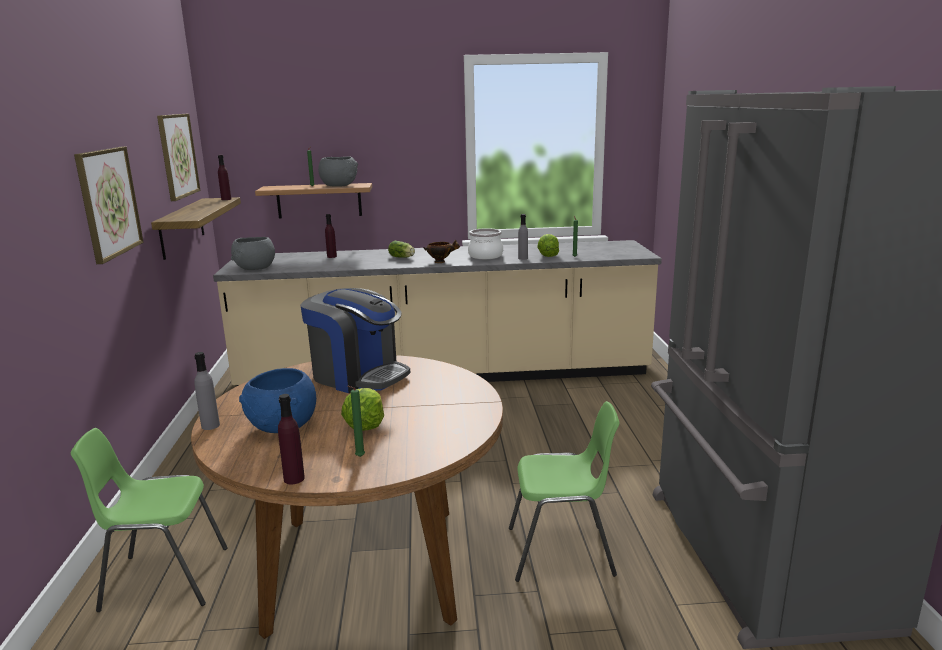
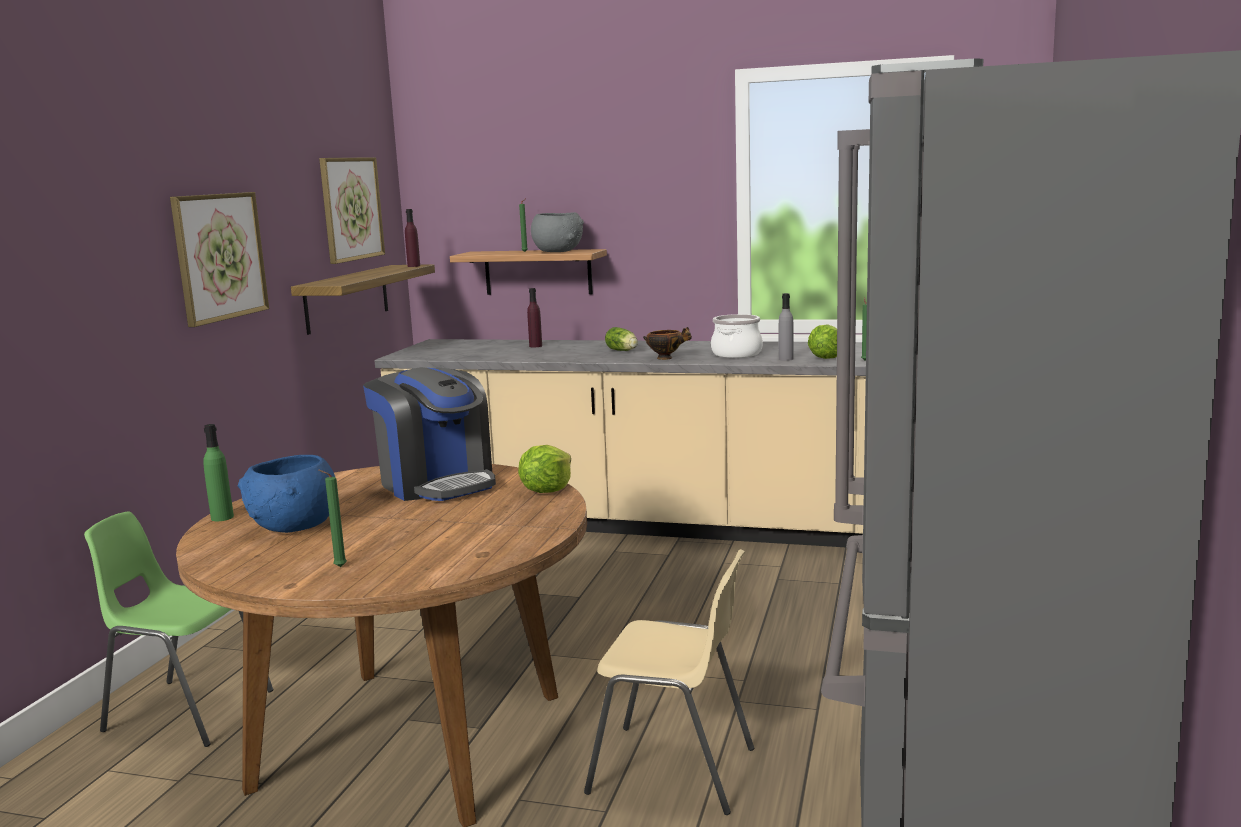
camera: 20 degrees right, 5 degrees down
(210, 426) = (222, 517): grey bottle -> green bottle
(254, 268) = (428, 355): grey bowl -> none
(294, 478) = (247, 579): purple bottle -> none
(365, 426) = (382, 536): lettuce -> lettuce (547, 490)
(561, 552) = (674, 770): green chair -> beige chair

